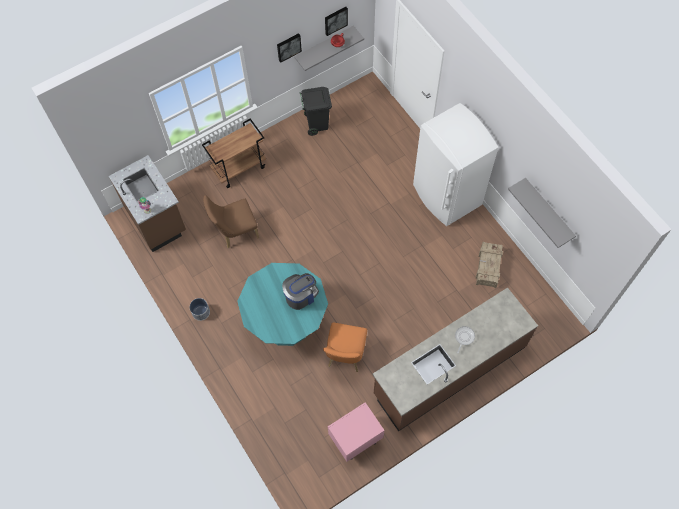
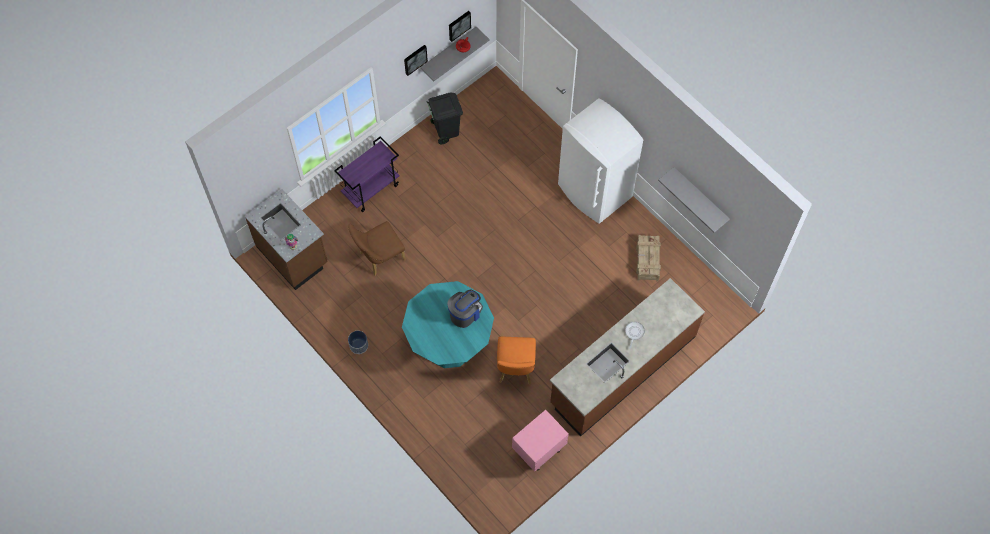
camera: 10 degrees left, 0 degrees up
(239, 168) = (371, 189): brown cart -> purple cart

